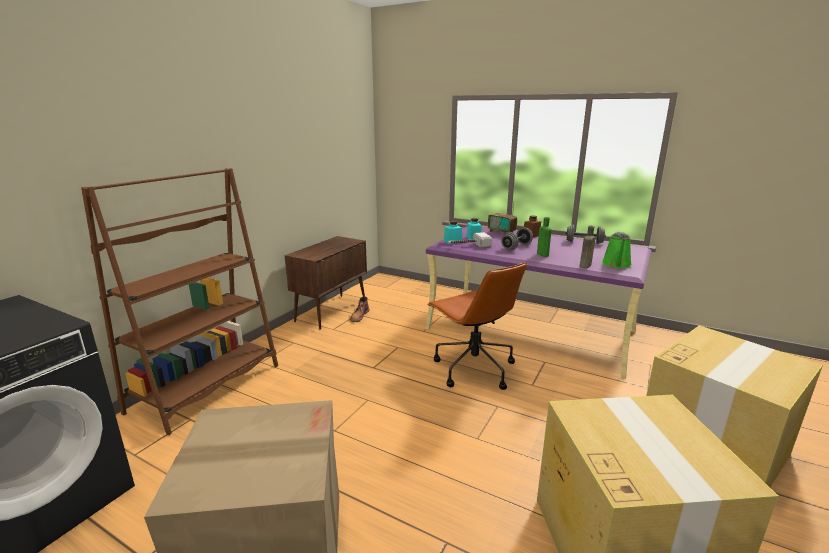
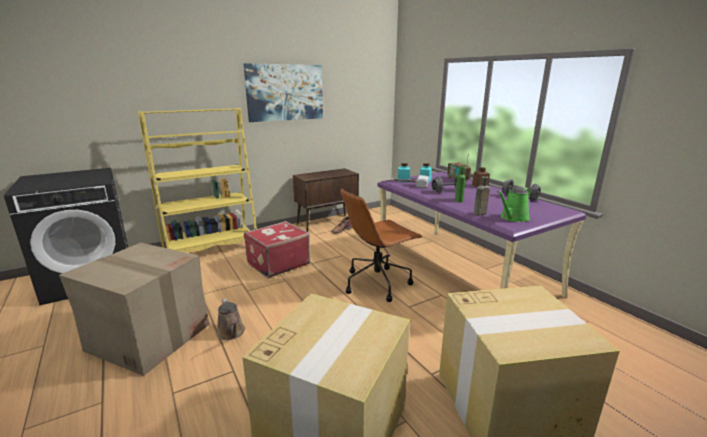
camera: 30 degrees right, 0 degrees up
(207, 388) = (211, 248): brown bookcase -> yellow bookcase
(267, 141) = (285, 92): none -> picture
(331, 381) = (277, 264): none -> red suitcase
(384, 495) = (231, 333): none -> brown watering can
(473, 368) = (377, 283): brown office chair -> brown office chair turned 60 degrees clockwise

